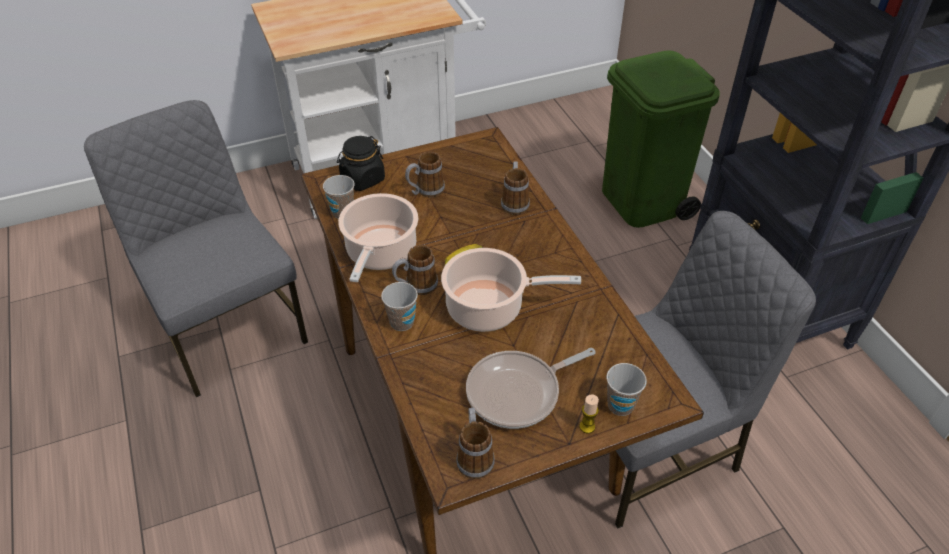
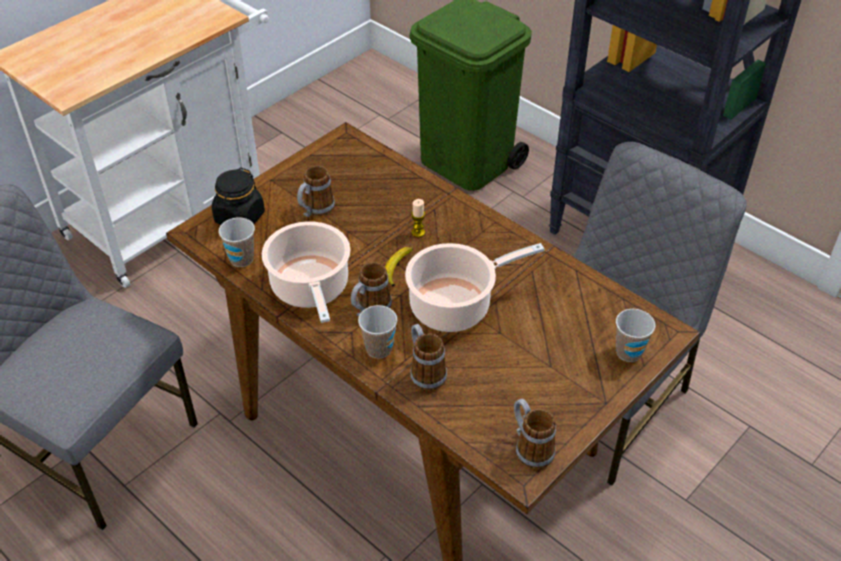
camera: 25 degrees left, 0 degrees up
(514, 202) = (412, 194): mug -> mug (425, 371)
(518, 392) = (532, 374): frying pan -> none
(587, 426) = (612, 382): candle -> candle (418, 232)

